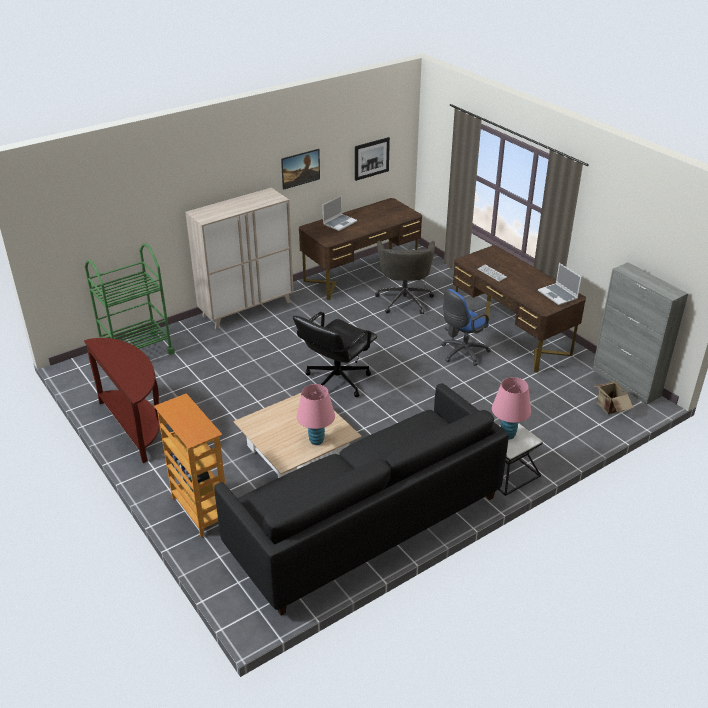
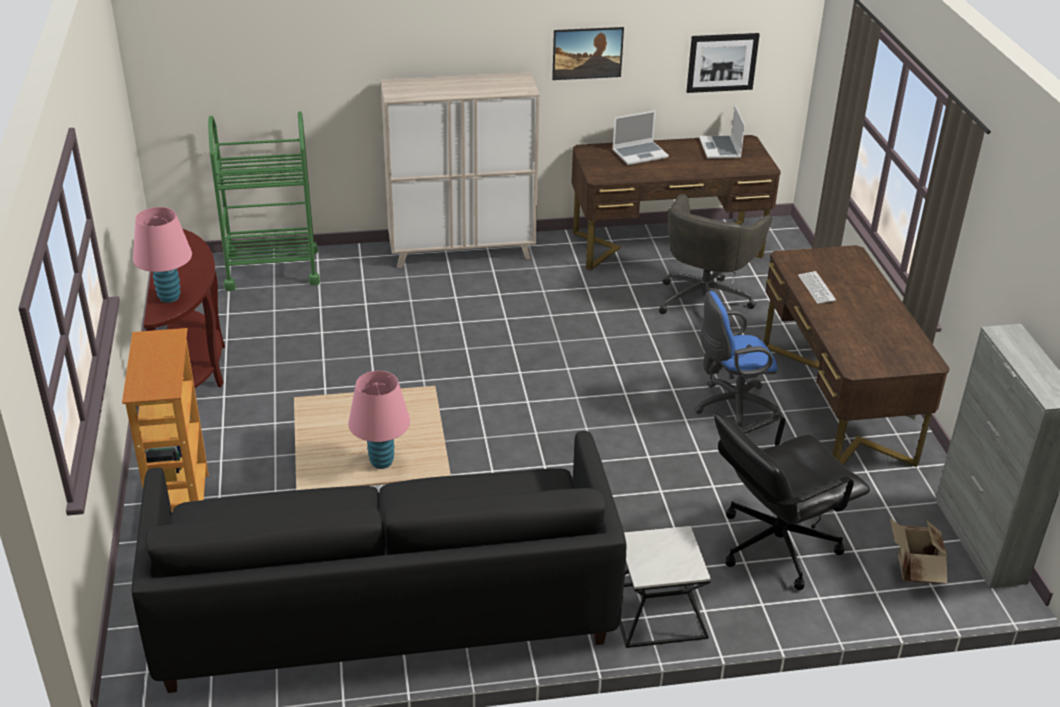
camera: 25 degrees right, 0 degrees up
(336, 381) = (506, 390): black office chair -> black office chair (775, 545)
(507, 435) = (660, 549): pink table lamp -> pink table lamp (169, 297)
(558, 295) = (901, 352): laptop -> laptop (720, 149)

